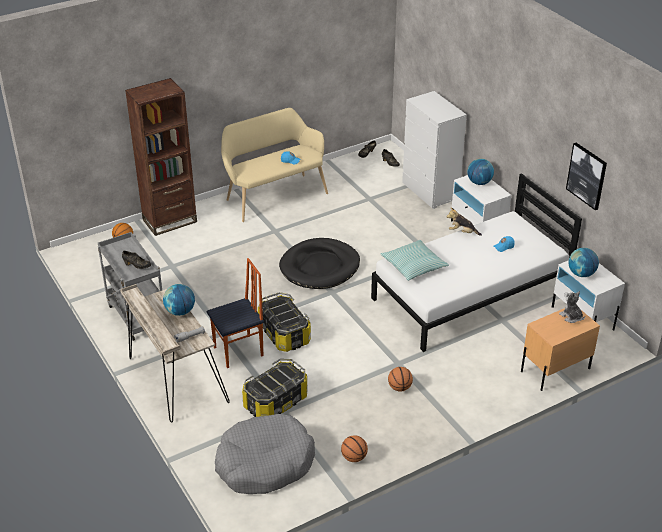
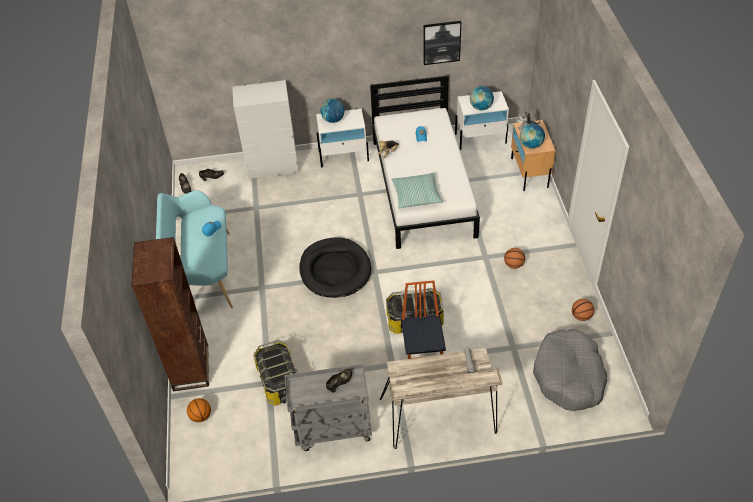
camera: 65 degrees left, 10 degrees up
(180, 311) = (428, 363): globe -> globe (531, 145)
(273, 195) = (204, 273): beige bench -> turquoise bench
(276, 402) = (499, 349): storage box -> storage box (280, 381)

